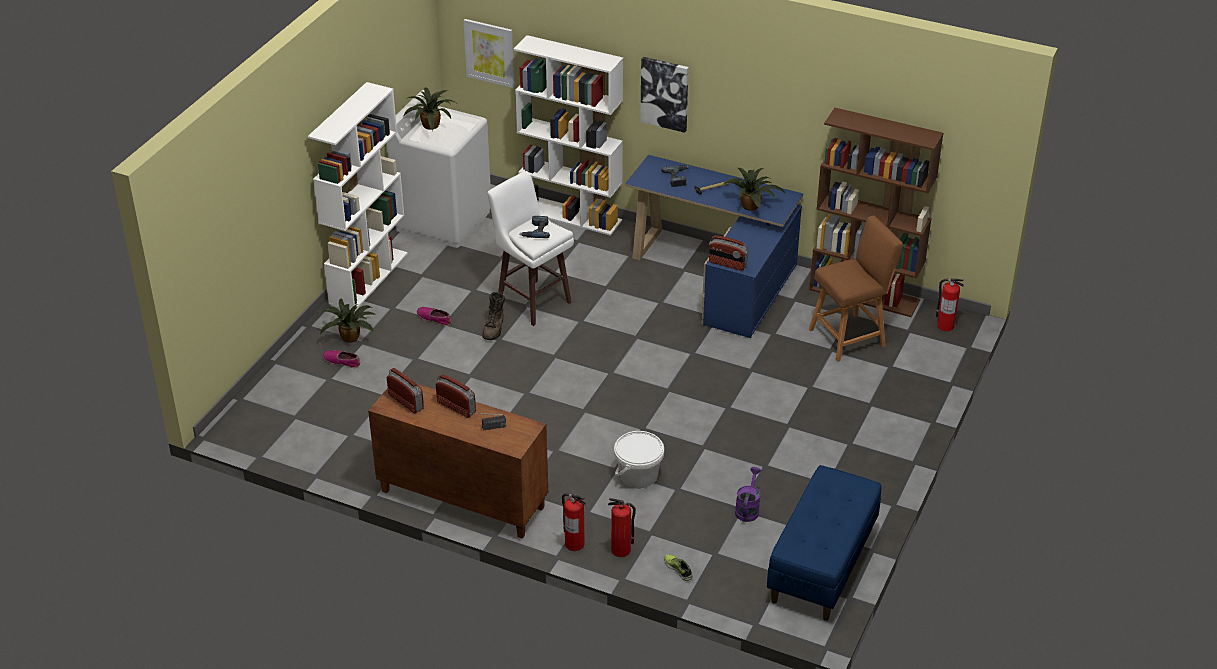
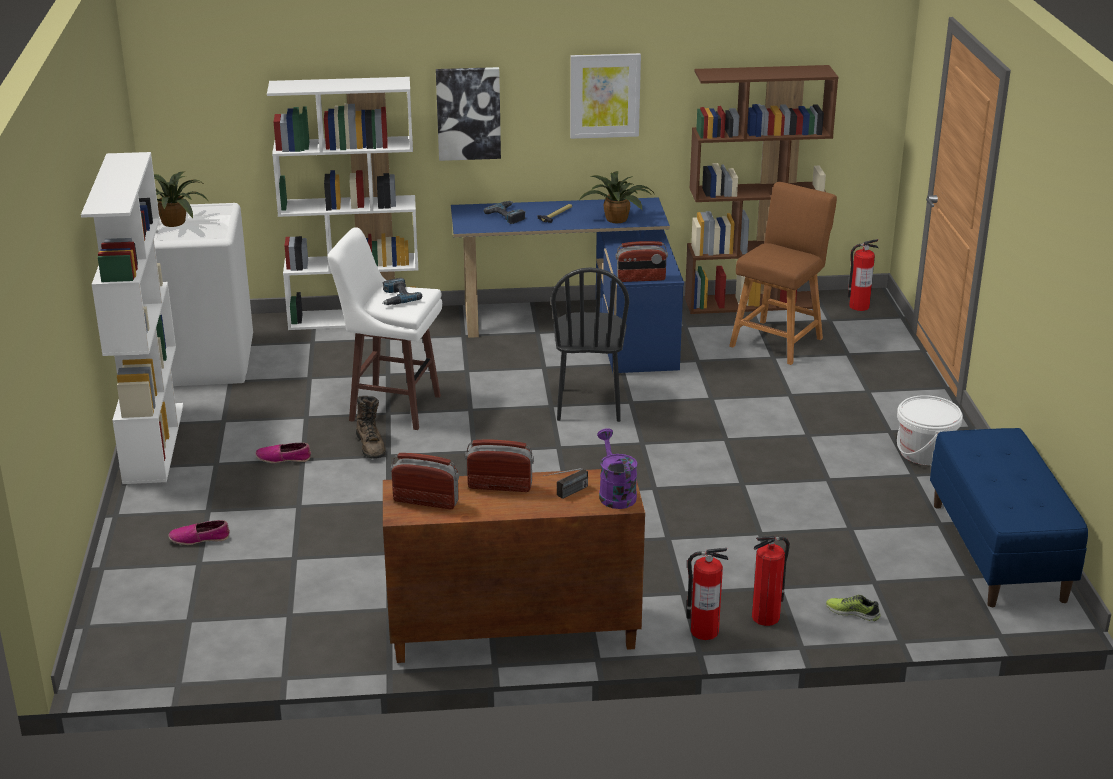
camera: 30 degrees left, 10 degrees down
(350, 336) = (186, 508): potted plant -> none
(489, 52) = (213, 122): picture -> picture (604, 95)
(638, 475) = (701, 535): white bucket -> white bucket (924, 453)
(661, 345) = (588, 405): none -> black chair
(747, 509) = (857, 525): purple watering can -> purple watering can (615, 493)

